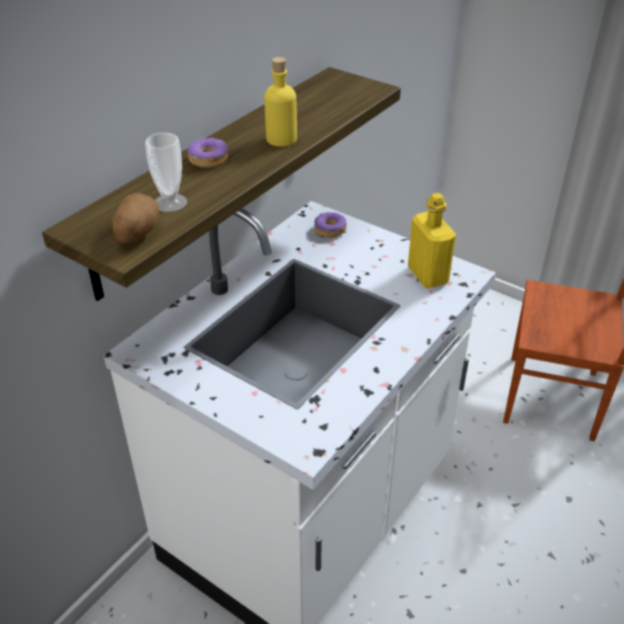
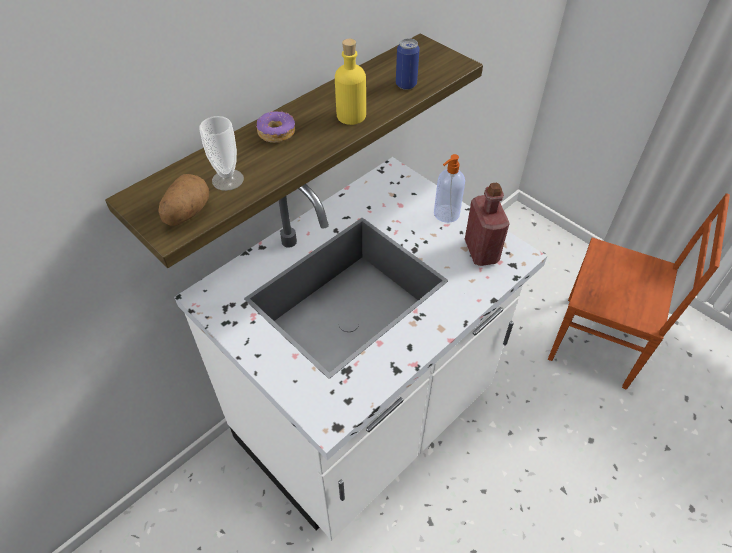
camera: 10 degrees right, 10 degrees up
(329, 109) = (406, 84): none -> can
(330, 230) = (402, 190): donut -> none
(381, 246) = (445, 214): none -> soap dispenser
(427, 275) = (481, 251): yellow bottle -> red bottle

